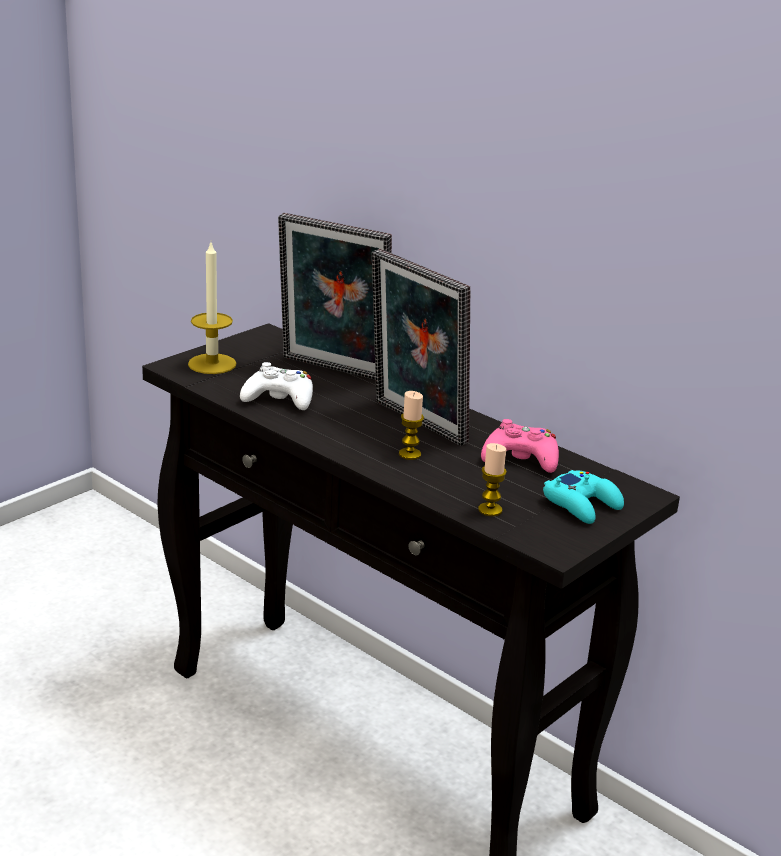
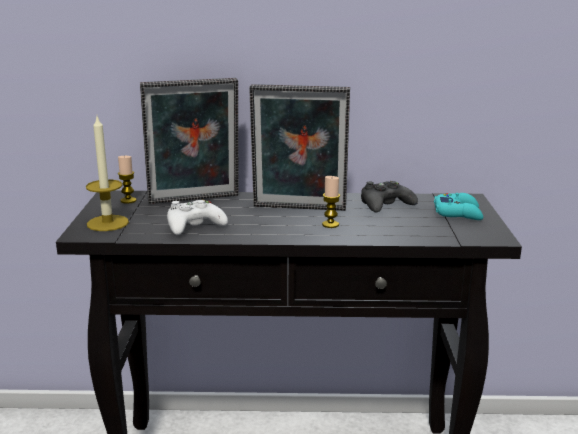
camera: 40 degrees left, 5 degrees down
(490, 510) = (428, 233): candle -> candle (128, 200)
(521, 459) = (385, 205): pink game controller -> black game controller

